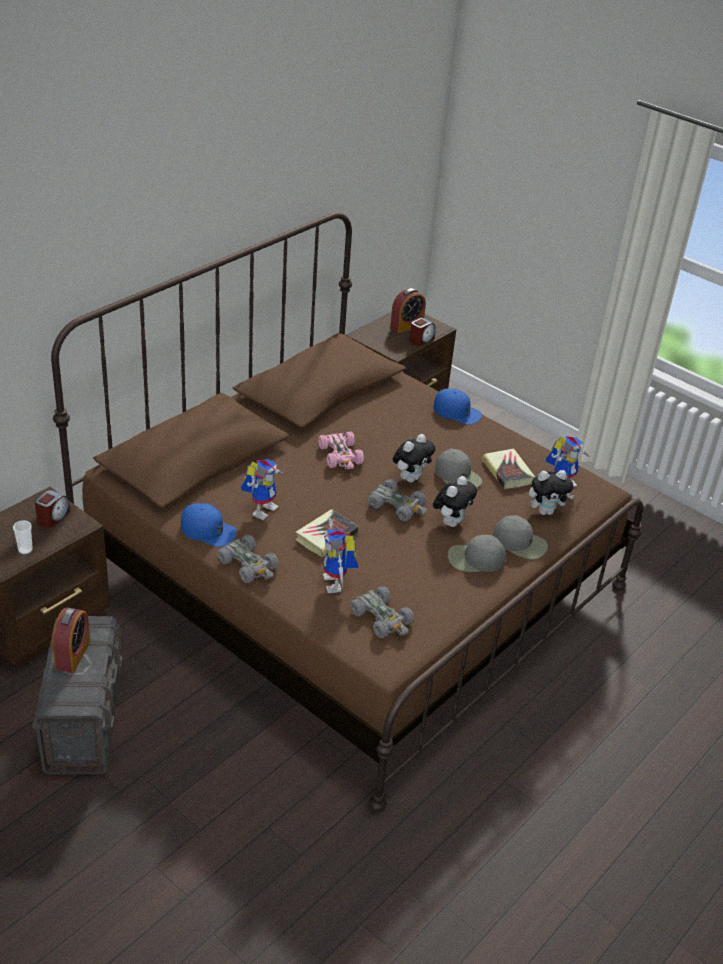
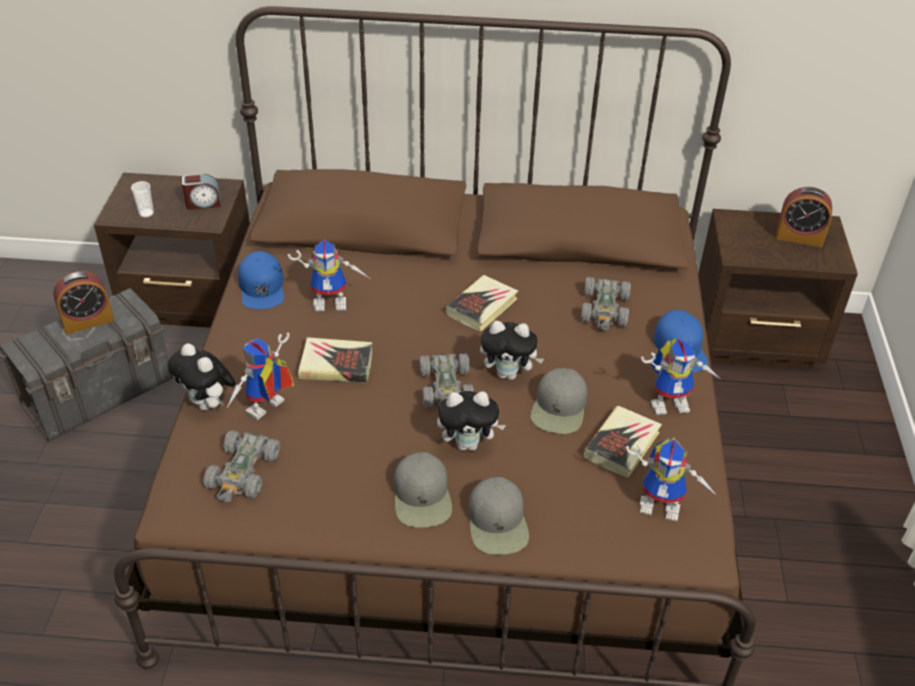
camera: 55 degrees right, 5 degrees up
(248, 565) = (236, 337): grey toy car -> grey toy car (605, 309)
(341, 456) = (482, 307): pink toy car -> book
(421, 340) = (790, 260): alarm clock -> none
(475, 559) = (422, 497): grey cap -> grey cap turned 150 degrees counterclockwise
(494, 439) = (671, 402): none -> toy robot
(546, 511) = (588, 516): plush toy -> plush toy (208, 404)

